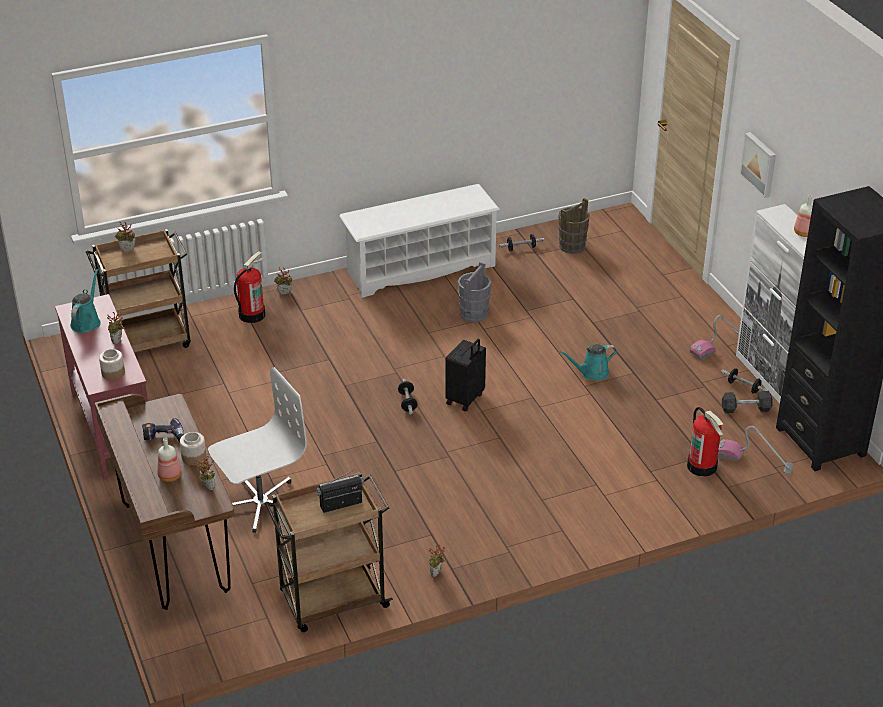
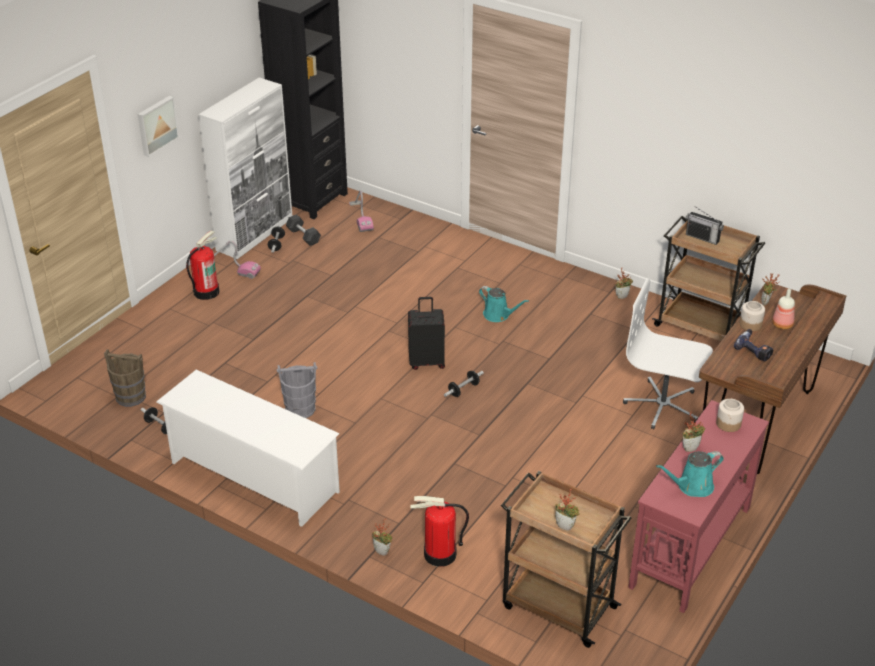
camera: 125 degrees left, 0 degrees up
(592, 373) = (327, 314): turquoise watering can -> turquoise watering can (498, 315)
(702, 466) = (389, 234): fire extinguisher -> fire extinguisher (206, 292)
(804, 233) = (237, 97): bottle -> none

